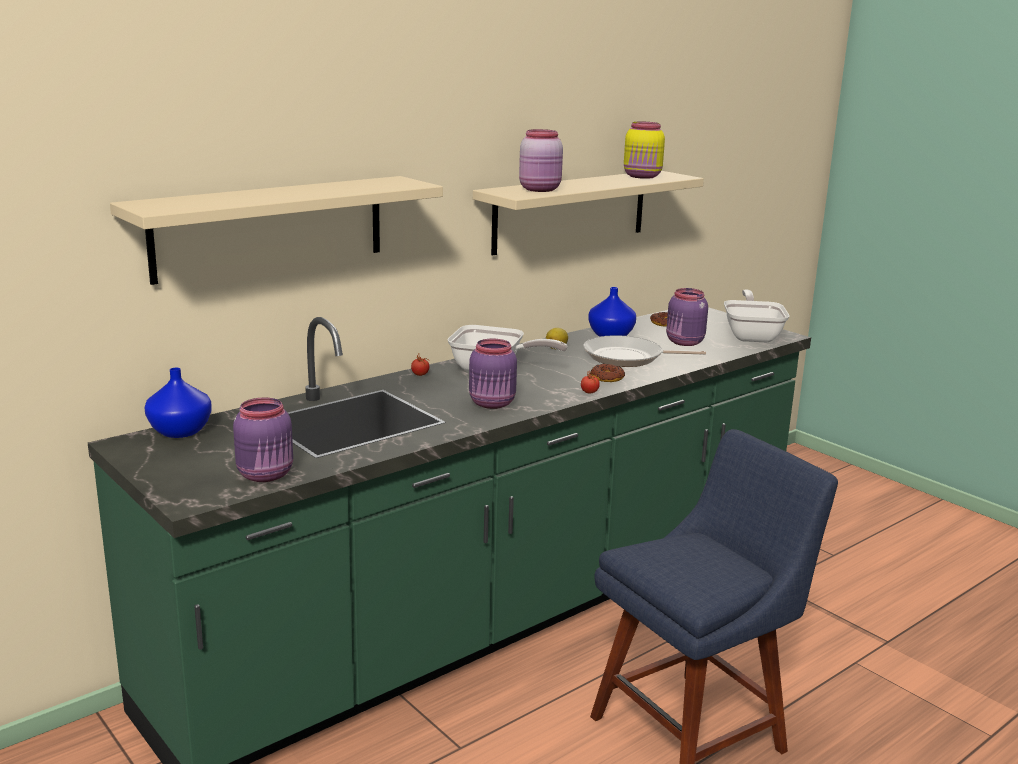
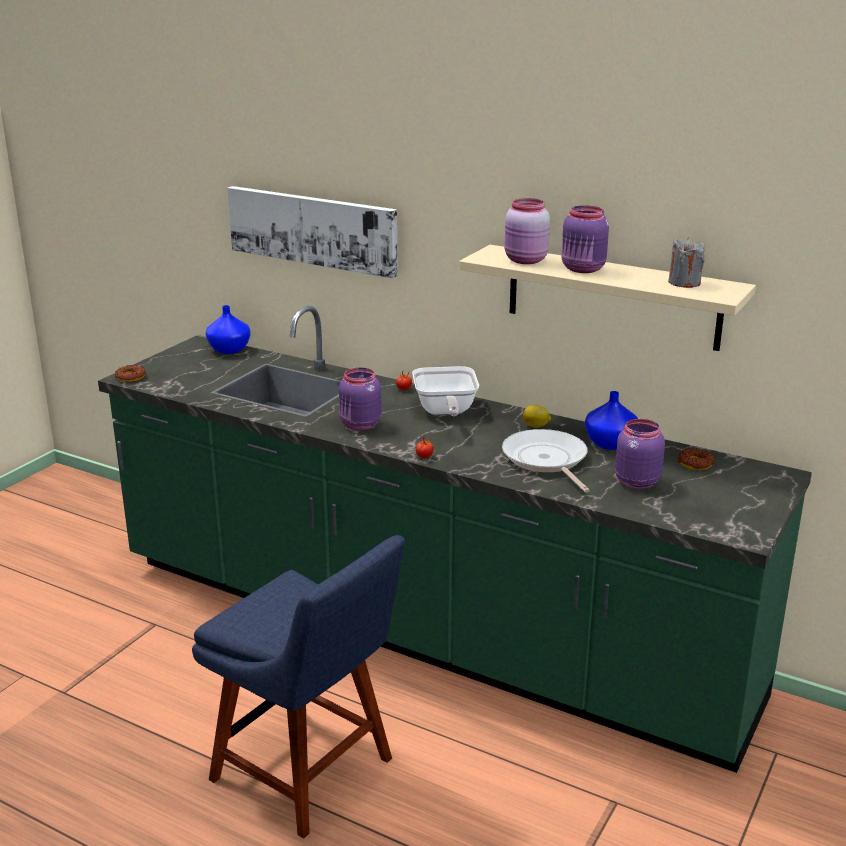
camera: 70 degrees right, 5 degrees up
(267, 475) = (174, 386): purple jar -> purple jar (583, 269)
(270, 227) = (313, 229): beige shelf -> picture
(607, 377) = (473, 459): donut -> donut (130, 377)
(643, 176) = (684, 283): yellow jar -> grey candle
(752, 335) = (717, 517): frying pan -> none

